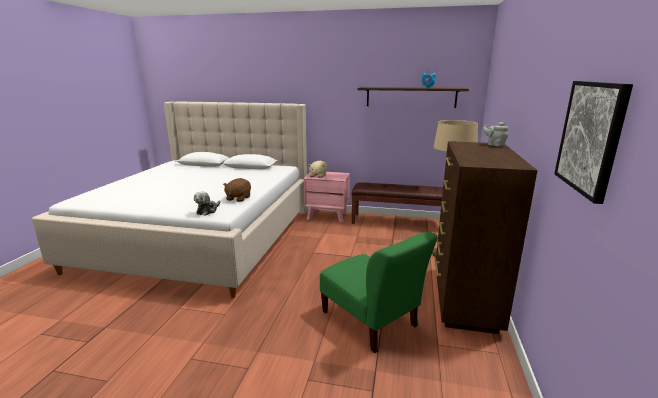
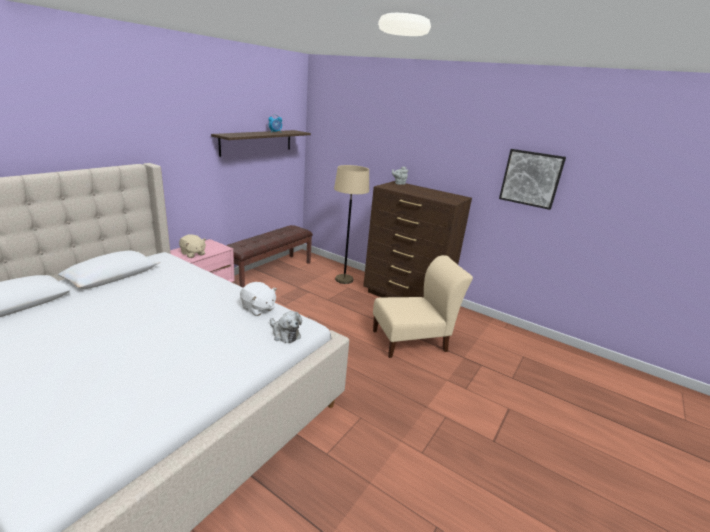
camera: 70 degrees left, 5 degrees up
(238, 198) = (258, 308): brown plush toy -> white plush toy
(371, 321) = (412, 340): green chair -> beige chair

